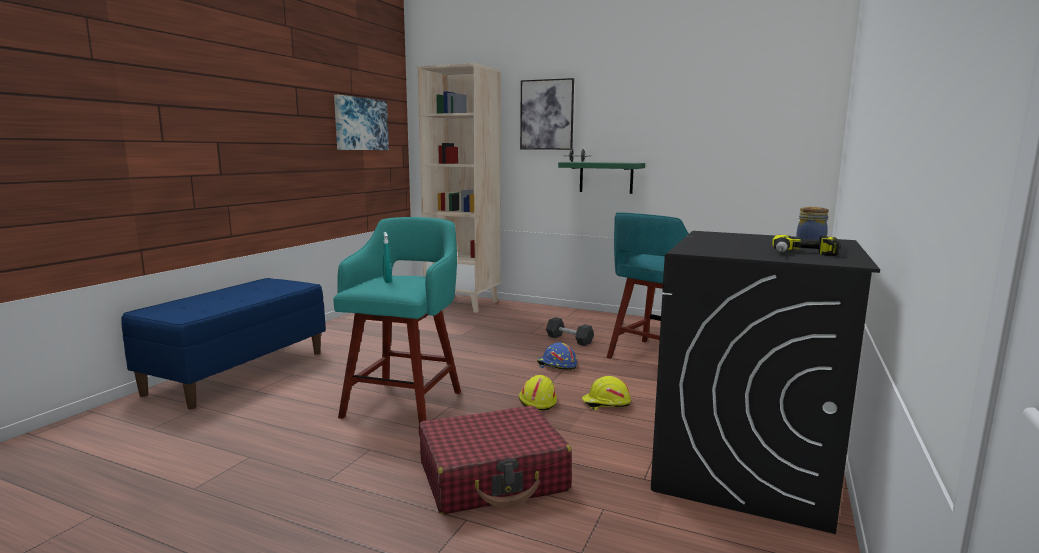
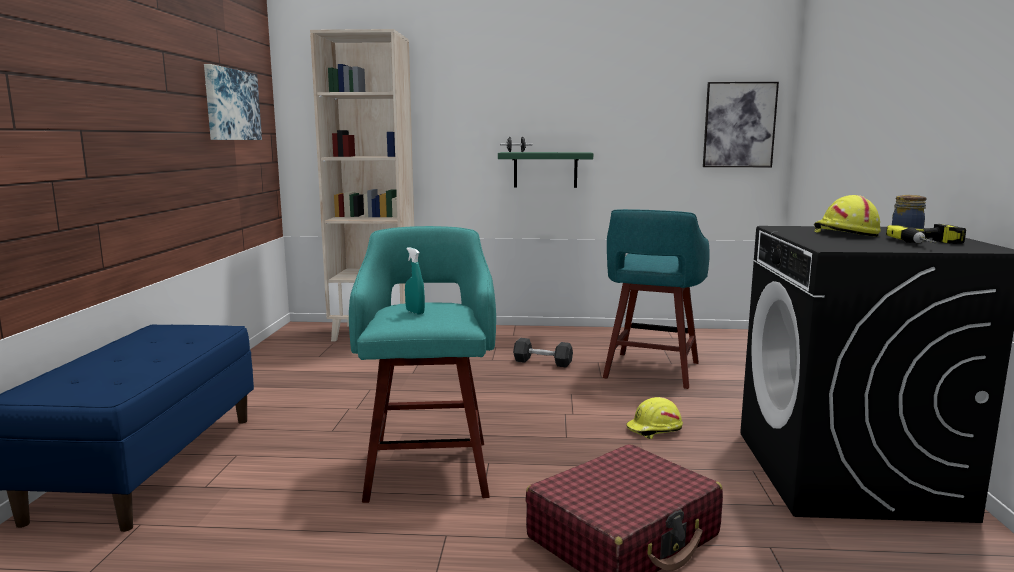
camera: 20 degrees left, 0 degrees up
(537, 401) = (581, 439): yellow hard hat -> yellow hard hat (845, 233)
(547, 115) = (470, 95): picture -> picture (739, 125)
(556, 366) = (559, 394): blue hard hat -> none

